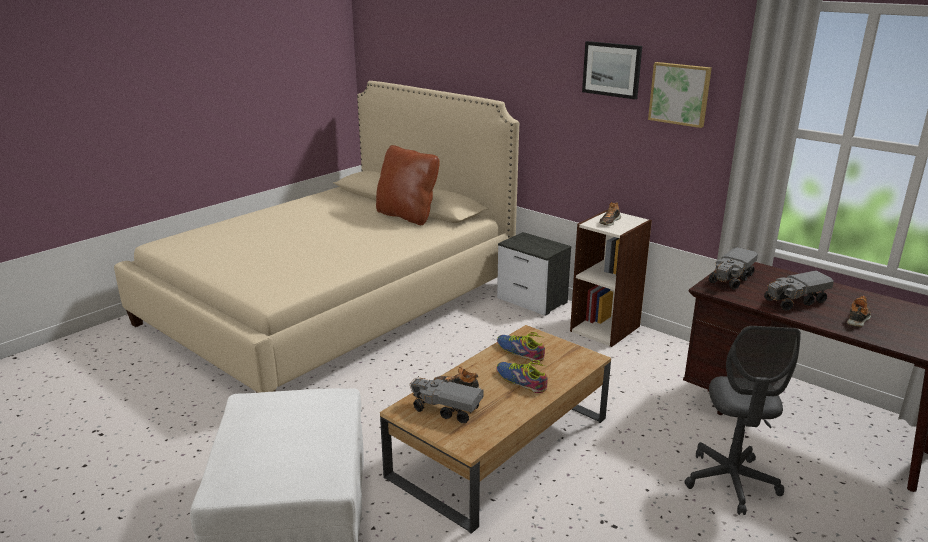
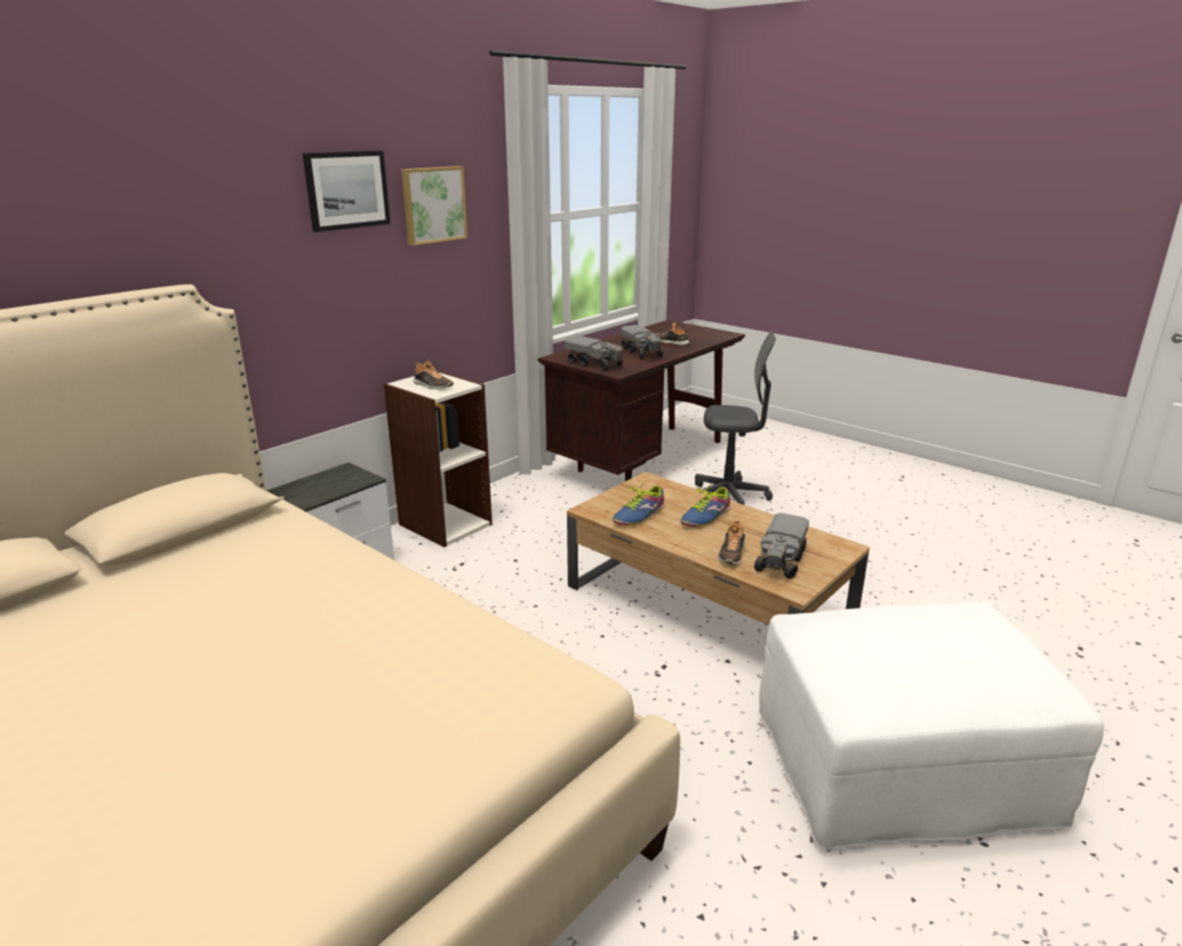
camera: 90 degrees left, 0 degrees up
(407, 216) = (176, 560): brown pillow -> none

